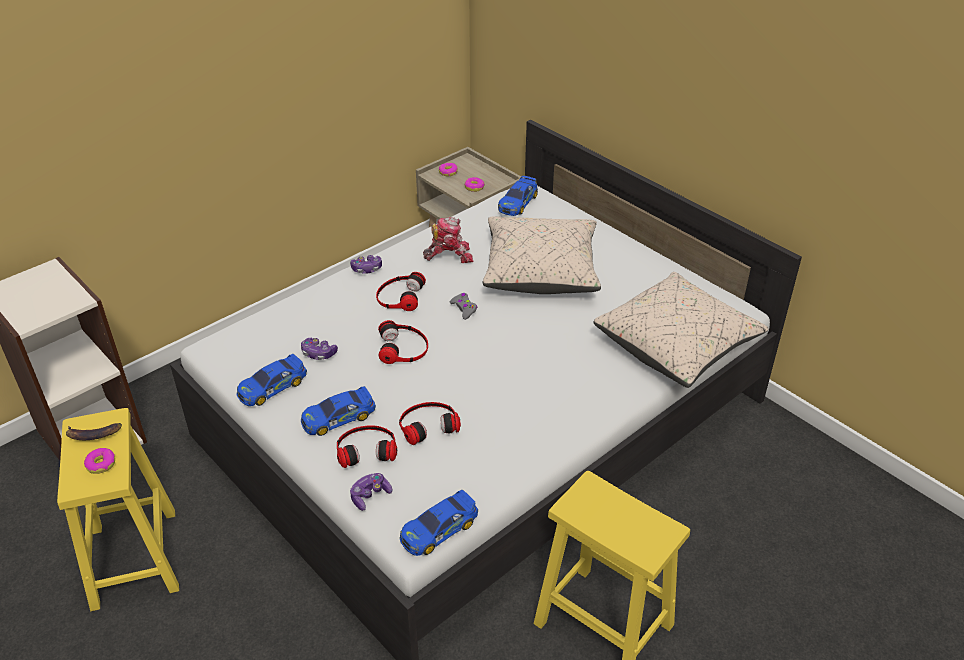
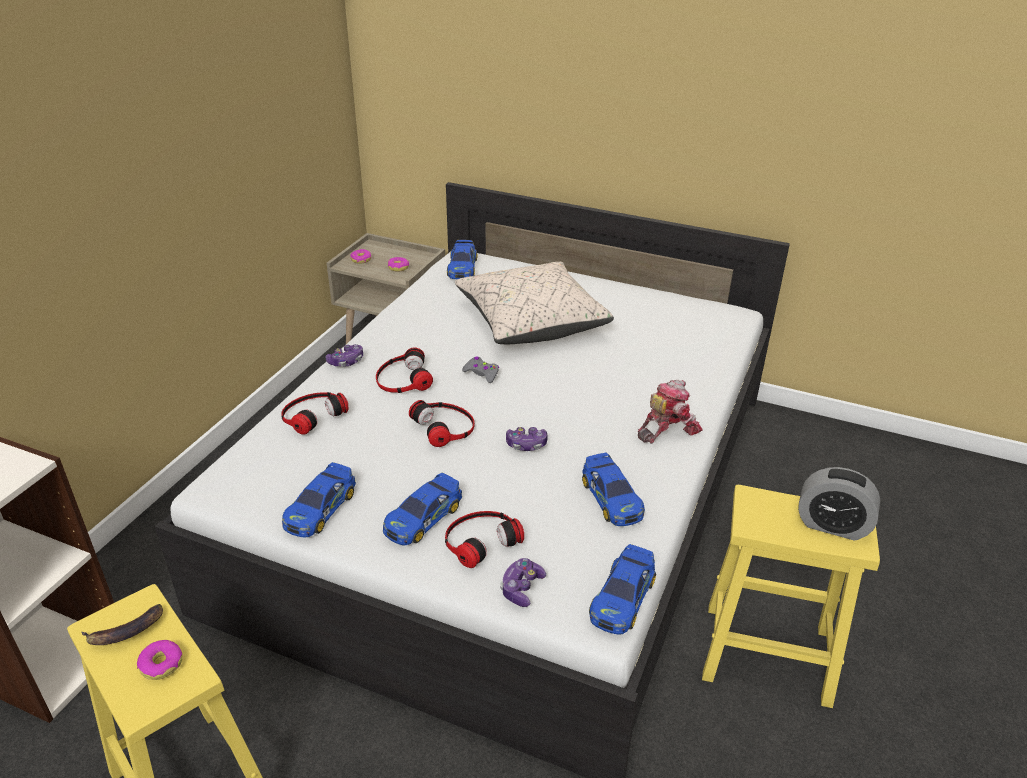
camera: 25 degrees left, 5 degrees down
(318, 353) = (352, 458): game controller -> game controller (526, 444)
(428, 424) = (529, 494): headphones -> headphones (312, 414)
(449, 255) = (428, 328): toy robot -> toy robot (666, 429)
(490, 448) = (611, 498): none -> toy car
(639, 531) = (832, 525): none -> alarm clock
(676, 345) = (708, 355): beige pillow -> none

